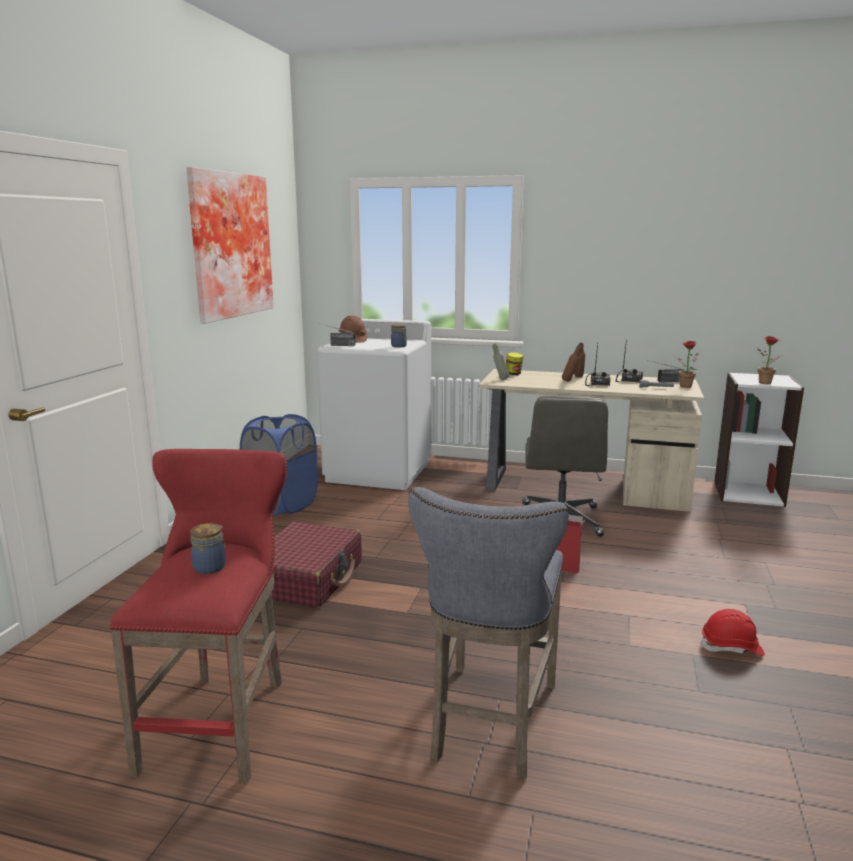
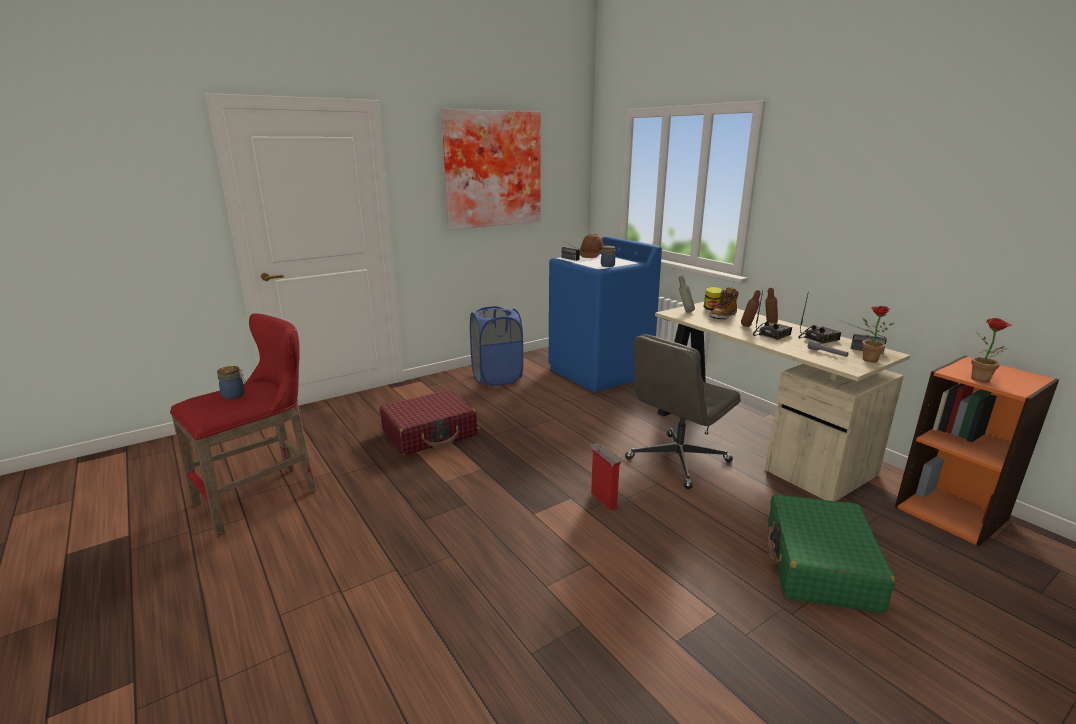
camera: 40 degrees right, 5 degrees up
(379, 472) = (600, 372): white washing machine -> blue washing machine
(490, 724) = (362, 581): grey stool -> none
(535, 378) = (722, 316): none -> boot
(731, 648) = (627, 641): red hard hat -> none
(743, 550) = (819, 566): none -> green suitcase
(748, 493) = (951, 512): white bookcase -> orange bookcase

